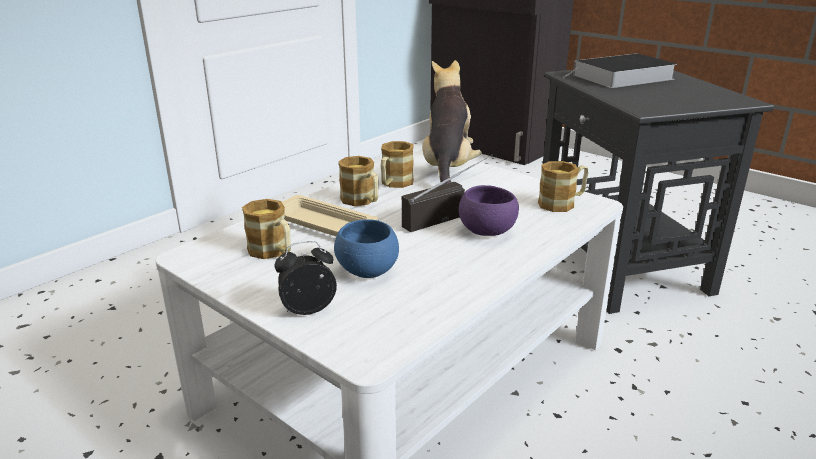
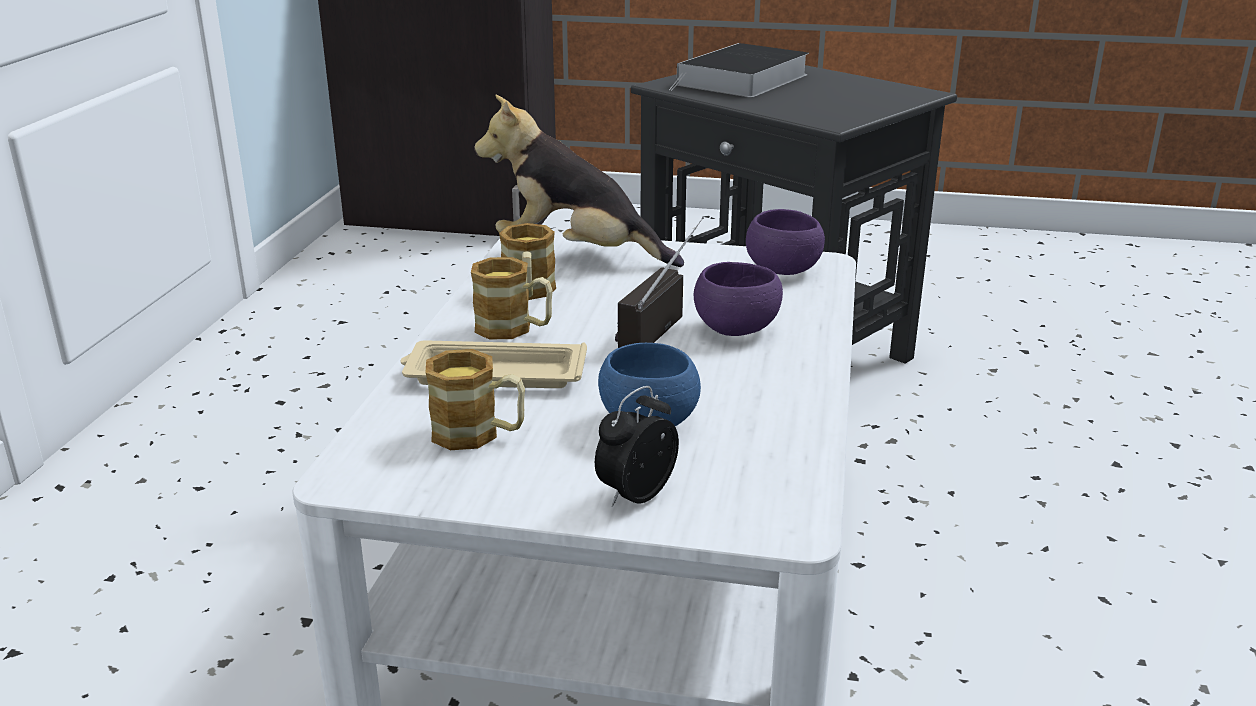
camera: 30 degrees left, 0 degrees up
(448, 168) = (577, 254): plush toy -> plush toy turned 45 degrees counterclockwise
(562, 203) = (782, 270): mug -> purple bowl

